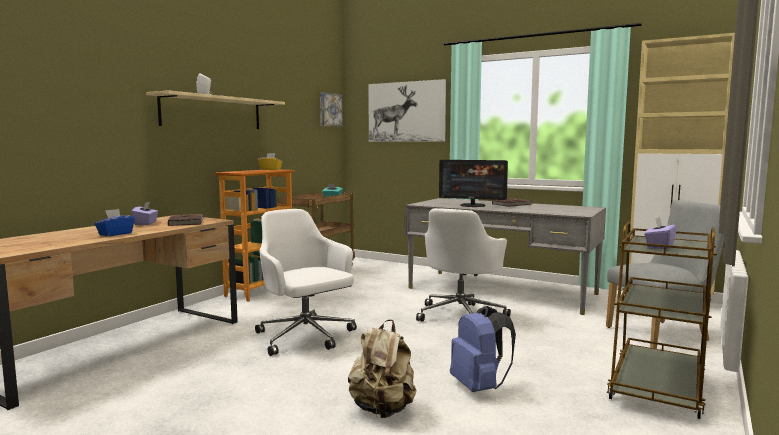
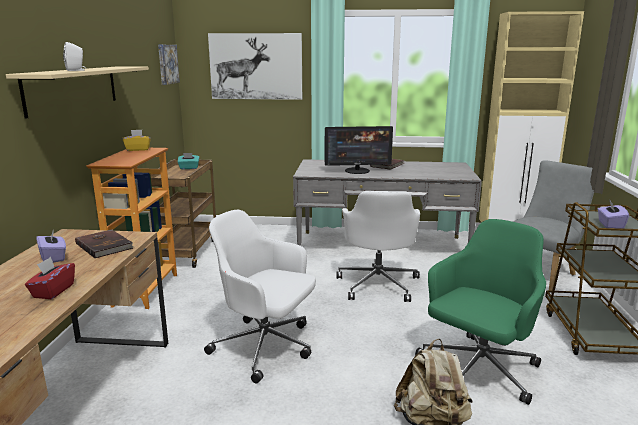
camera: 25 degrees left, 10 degrees up
(115, 234) = (53, 291): blue tissue box -> red tissue box
(479, 387) = (478, 370): blue backpack -> green office chair

